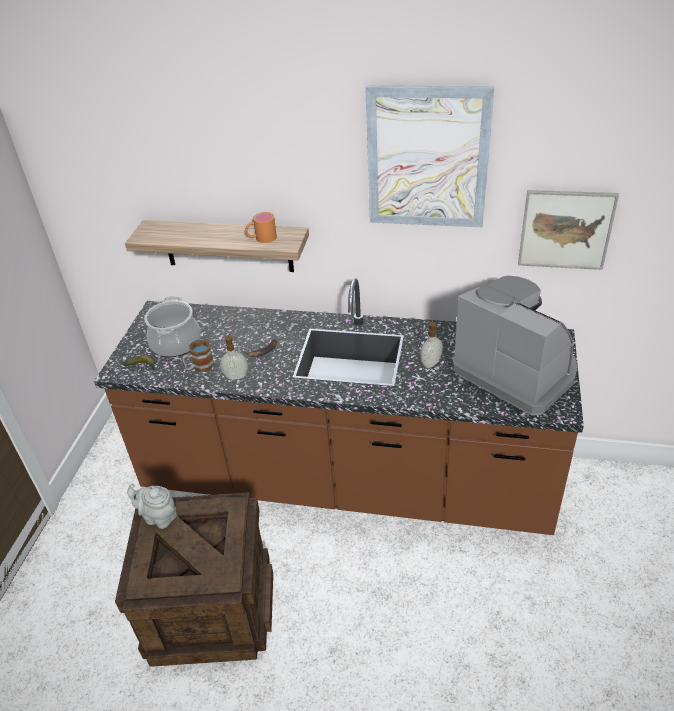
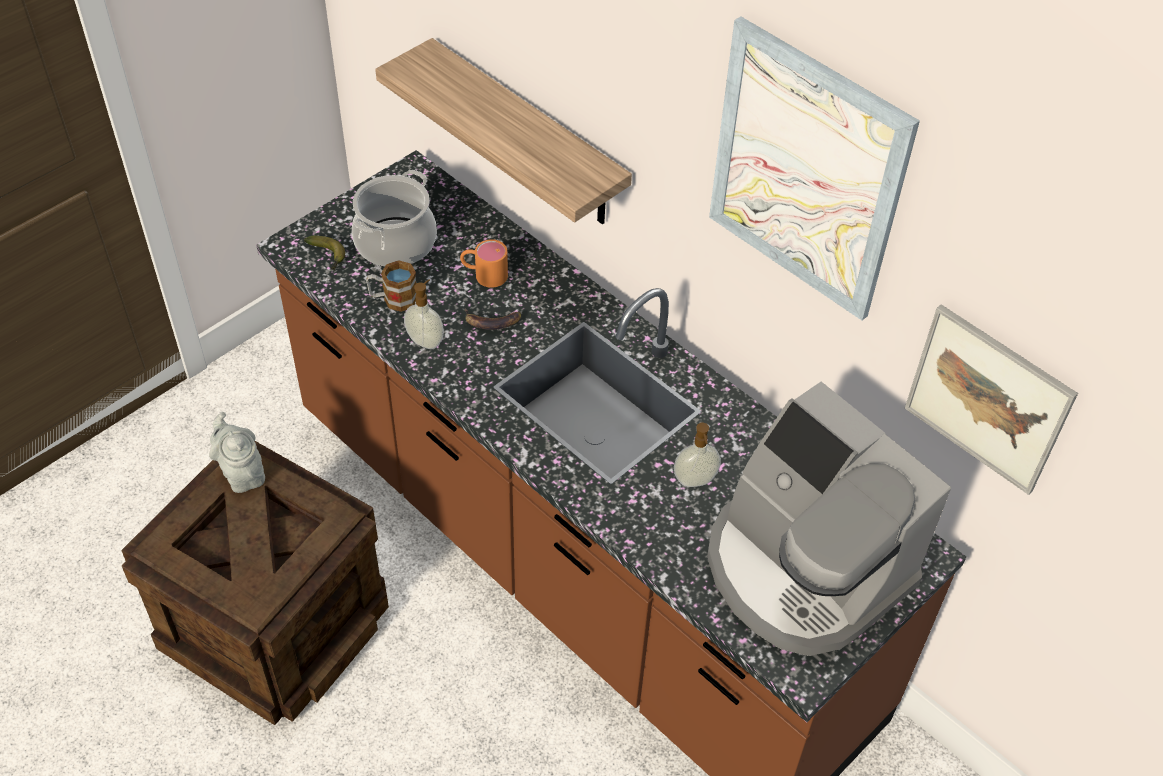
camera: 30 degrees right, 10 degrees up
(261, 238) = (550, 158): orange mug -> orange mug (484, 274)
(516, 371) = (803, 569): coffee machine -> coffee machine turned 150 degrees clockwise

